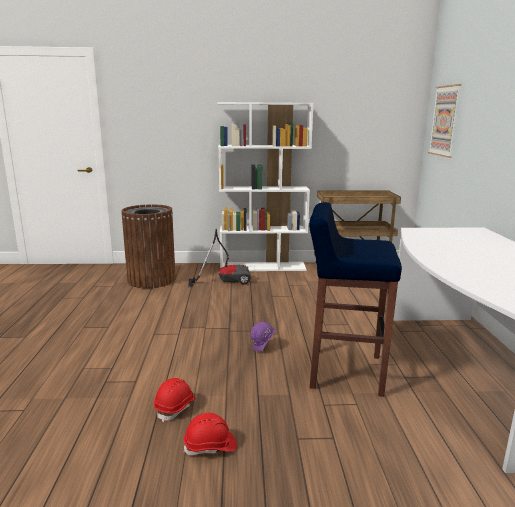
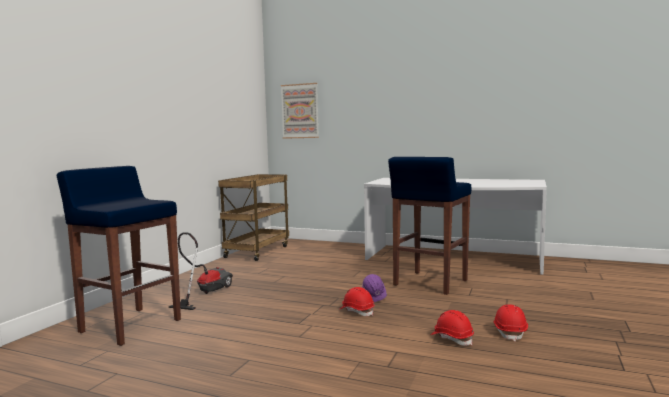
camera: 65 degrees left, 10 degrees down
(151, 279) = (130, 326): brown trash can -> blue stool
(221, 346) = (357, 311): none -> red hard hat
(263, 267) = (194, 274): white bookcase -> none

